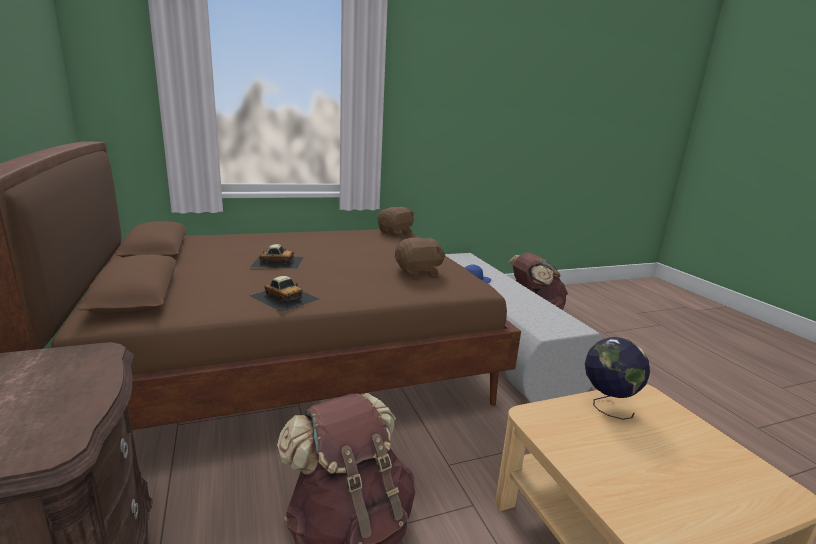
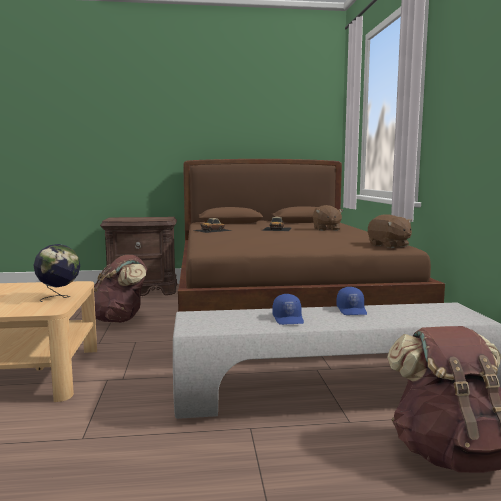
camera: 105 degrees right, 10 degrees down
(418, 272) = (243, 241): brown plush toy -> brown plush toy (326, 229)
(517, 298) = (288, 319): none -> blue cap

